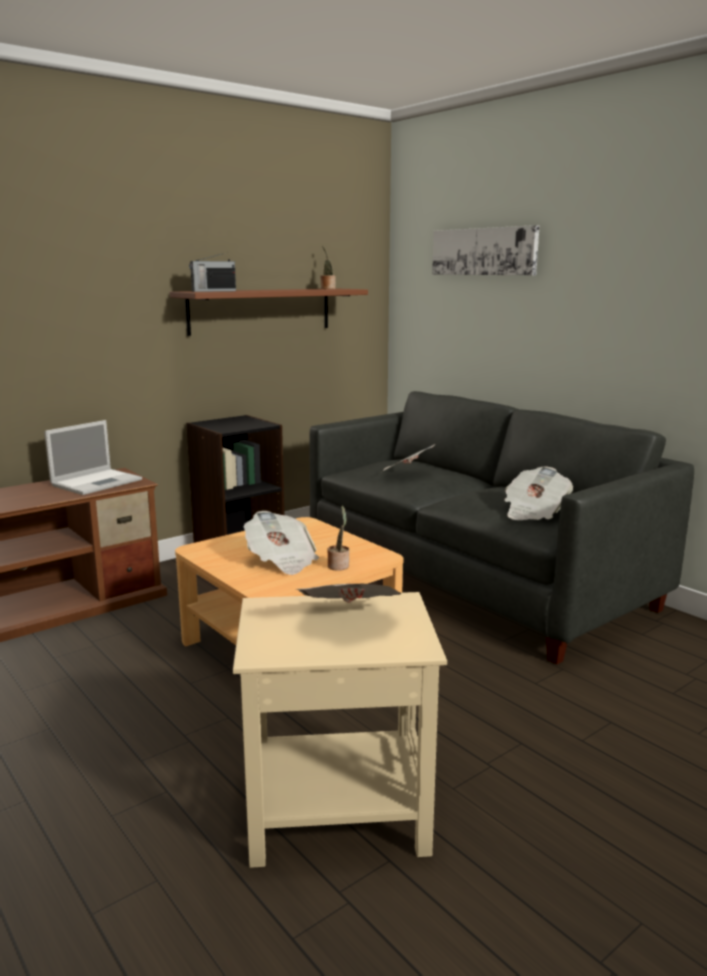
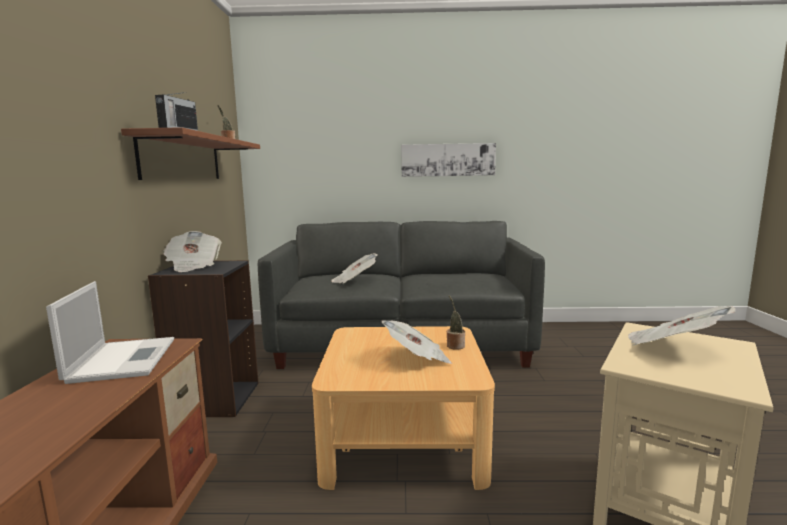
camera: 50 degrees left, 5 degrees down
(484, 251) = (339, 120): picture -> picture (448, 160)
(533, 512) = (475, 279): newspaper -> newspaper (193, 266)

